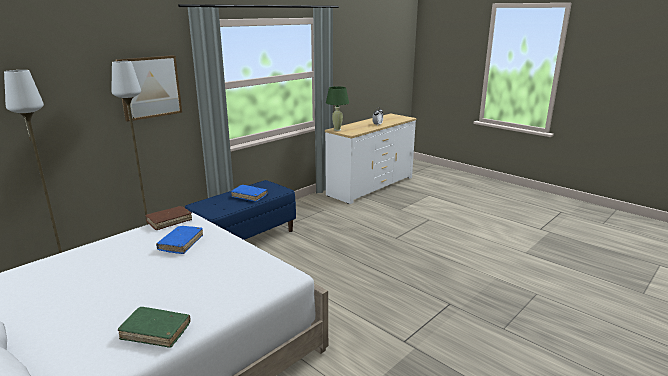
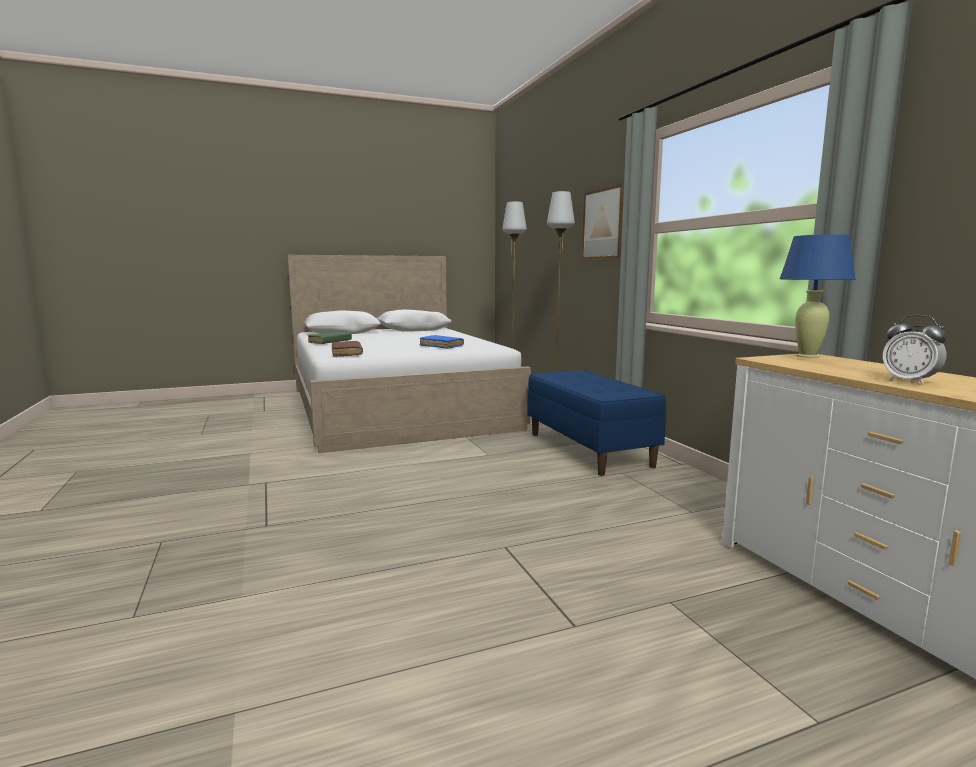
camera: 115 degrees right, 10 degrees down
(169, 221) = (495, 346): brown book -> brown book (347, 353)
(249, 196) = (592, 385): blue book -> none
(337, 130) = (808, 356): green table lamp -> blue table lamp

